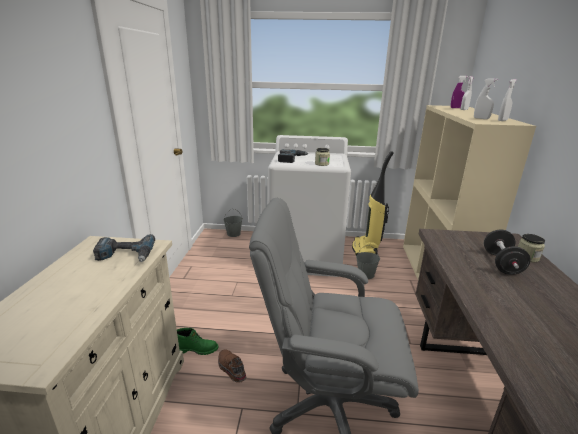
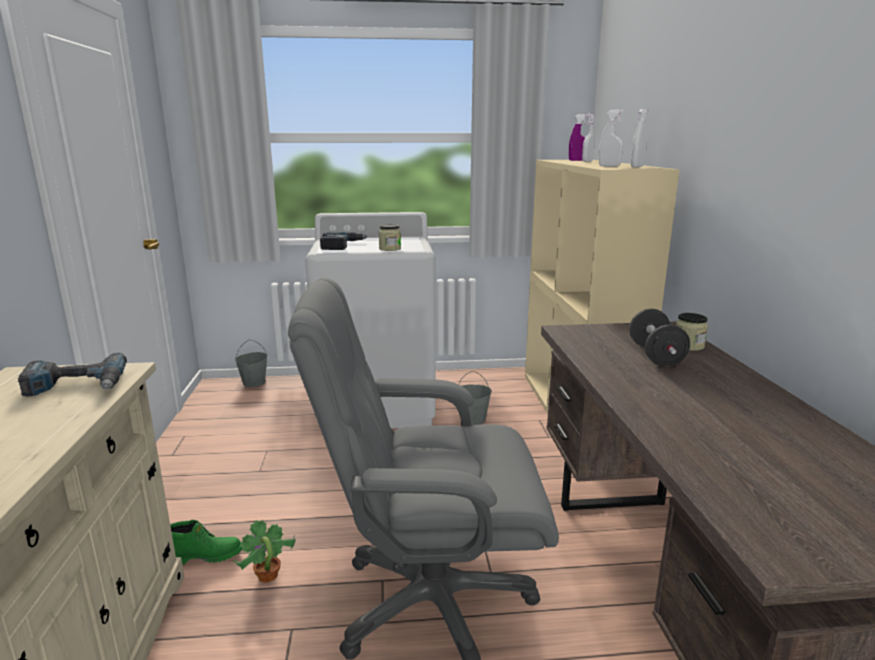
camera: 10 degrees left, 5 degrees down
(231, 369) = (267, 576): brown shoe -> potted plant
(366, 249) = (470, 384): vacuum cleaner -> none

